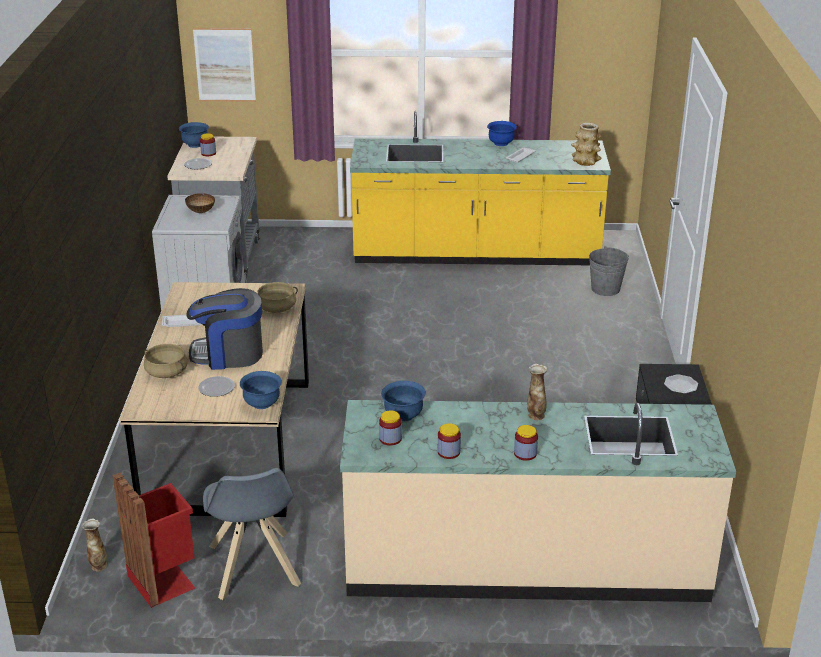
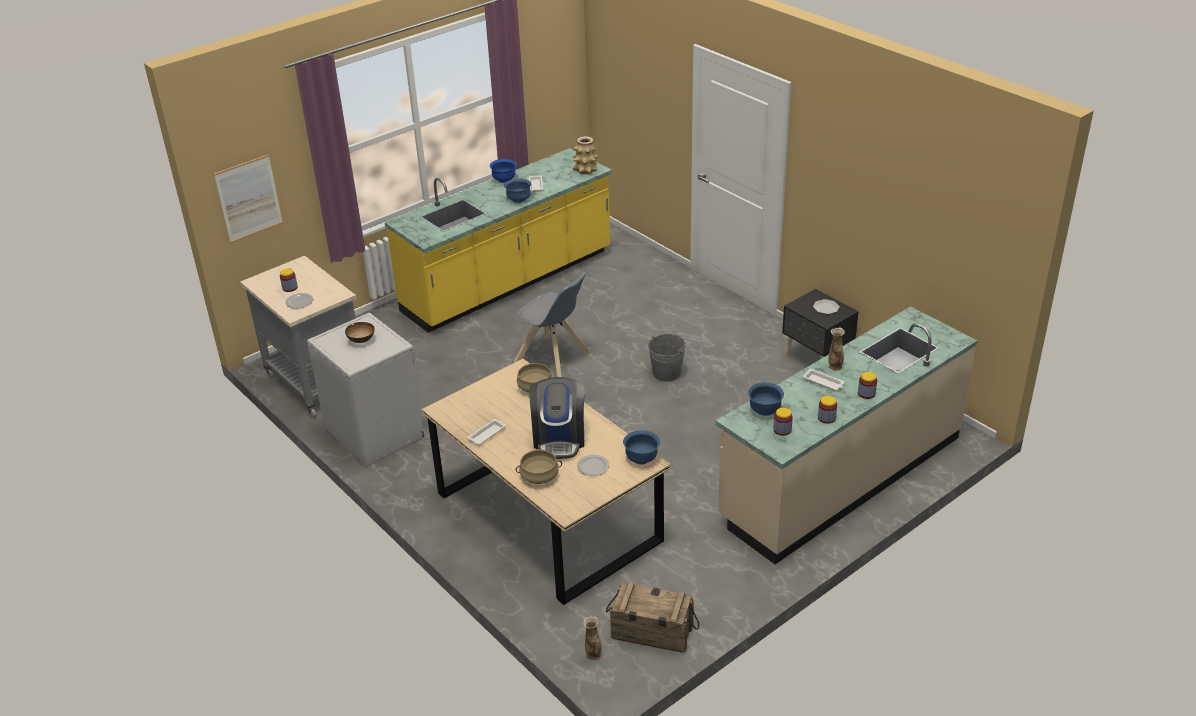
camera: 40 degrees left, 5 degrees up
(164, 580) = (651, 633): red trash can -> crate
(195, 145) = (264, 285): blue bowl -> blue bowl (518, 200)
(228, 354) = (559, 438): coffee machine -> coffee machine turned 45 degrees counterclockwise
(254, 567) = (694, 585): grey chair -> grey chair (554, 358)
(500, 422) = (823, 382): none -> white tray
(605, 289) = (633, 266): grey bucket -> grey bucket (666, 373)

